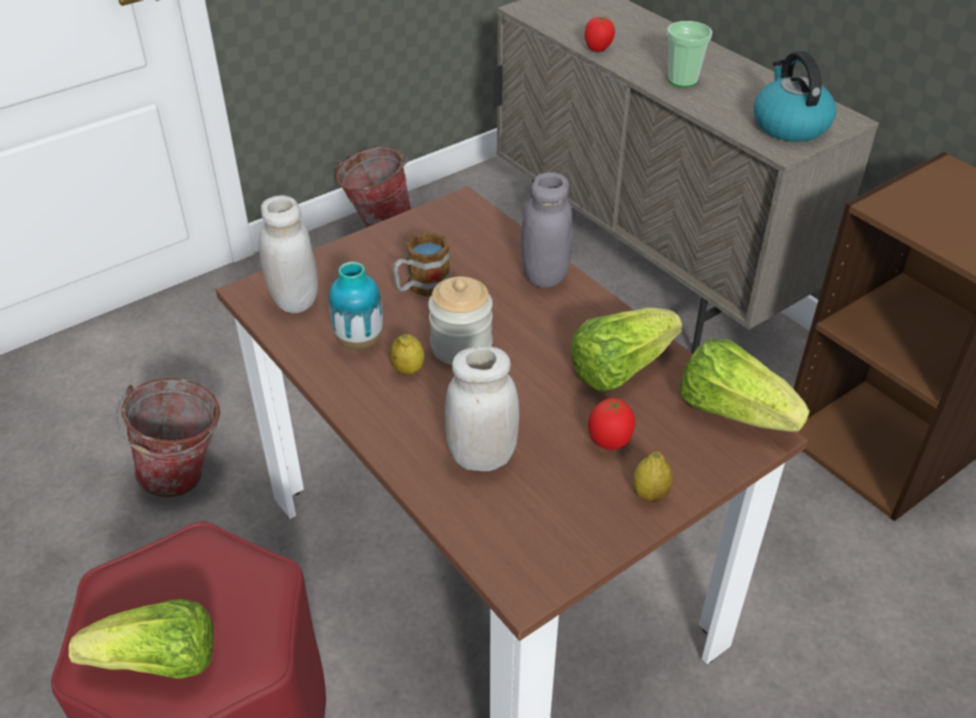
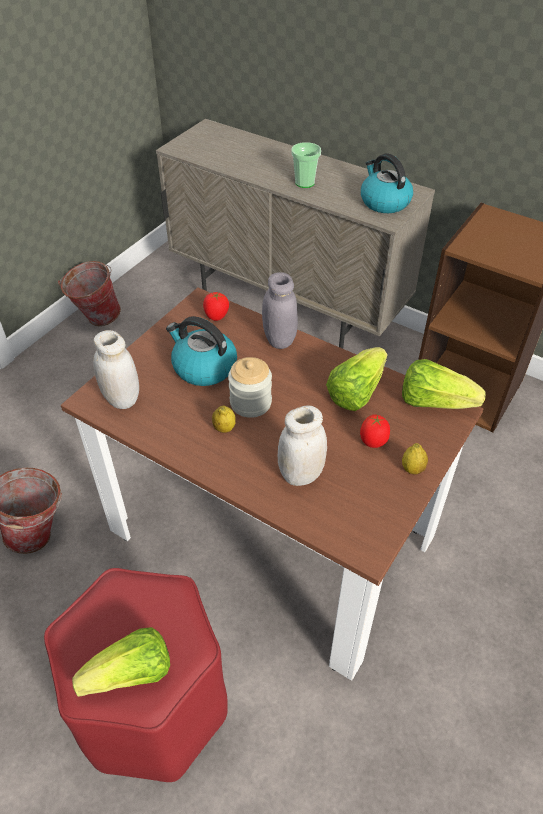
camera: 20 degrees left, 5 degrees up
(359, 341) = (182, 417): vase -> none
(421, 287) = (203, 367): mug -> kettle
(597, 50) = (239, 170): tomato -> tomato (216, 317)

